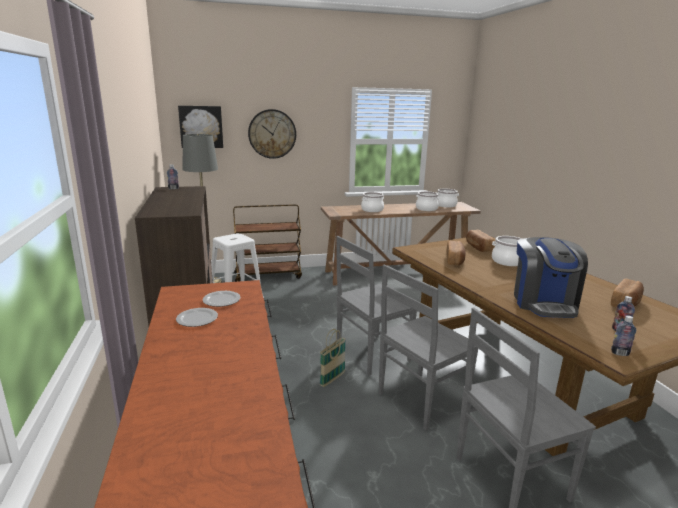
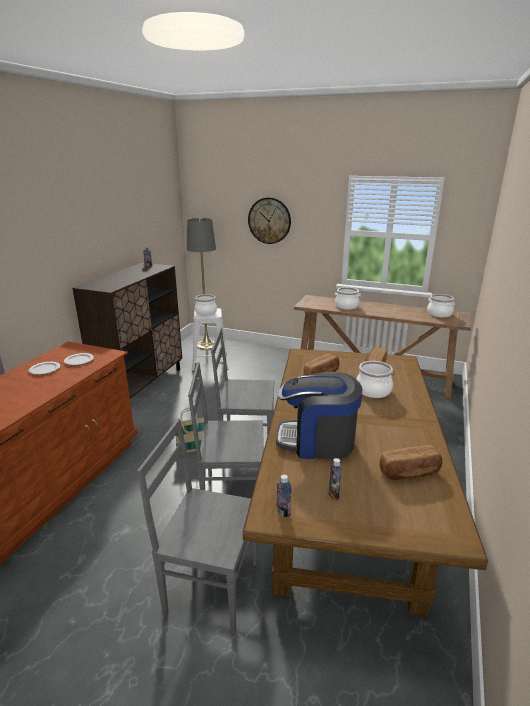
camera: 35 degrees right, 5 degrees up
(201, 127) = (212, 211): picture -> none
(268, 275) = (256, 350): brown cart -> none
(426, 209) = (407, 314): cooking pot -> cooking pot (206, 312)
(544, 303) = (317, 441): coffee machine -> coffee machine turned 60 degrees clockwise

